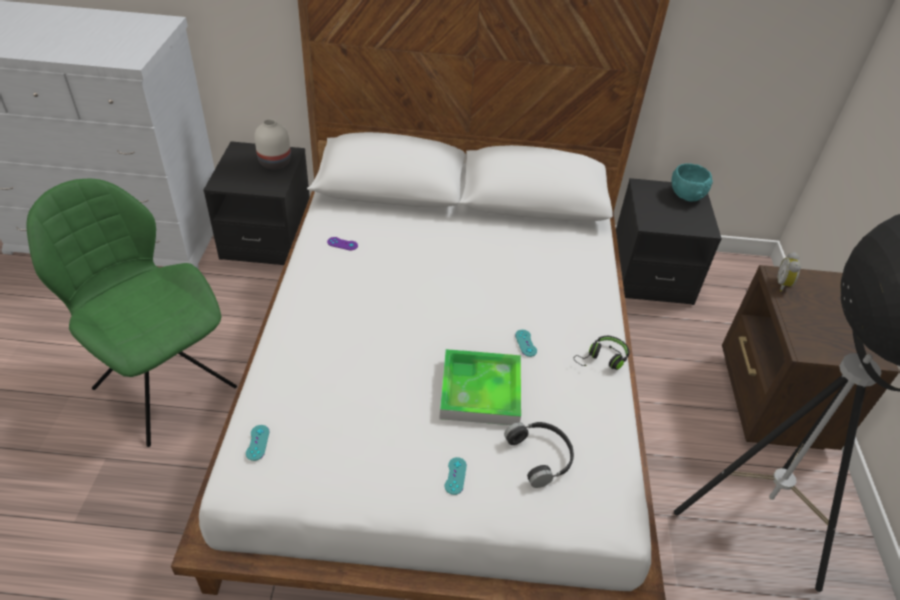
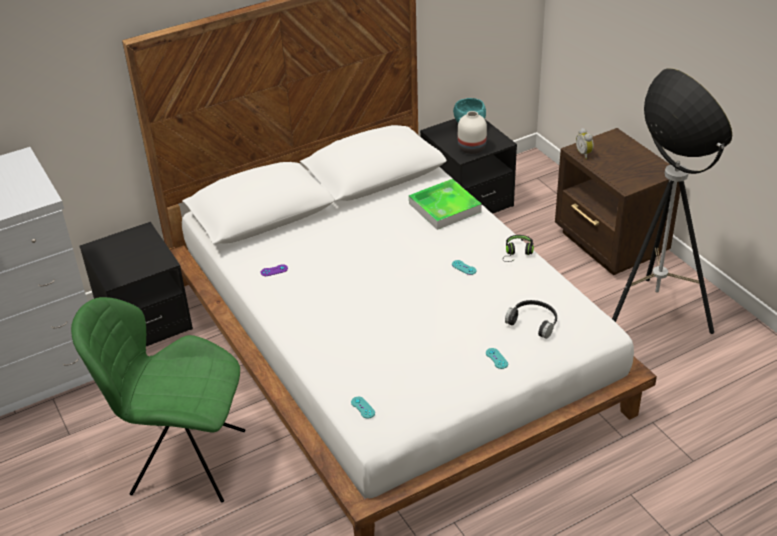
camera: 30 degrees left, 5 degrees down
(276, 162) = (140, 243): white vase -> white vase (472, 148)
(480, 391) = (464, 308): tray -> tray (444, 207)

